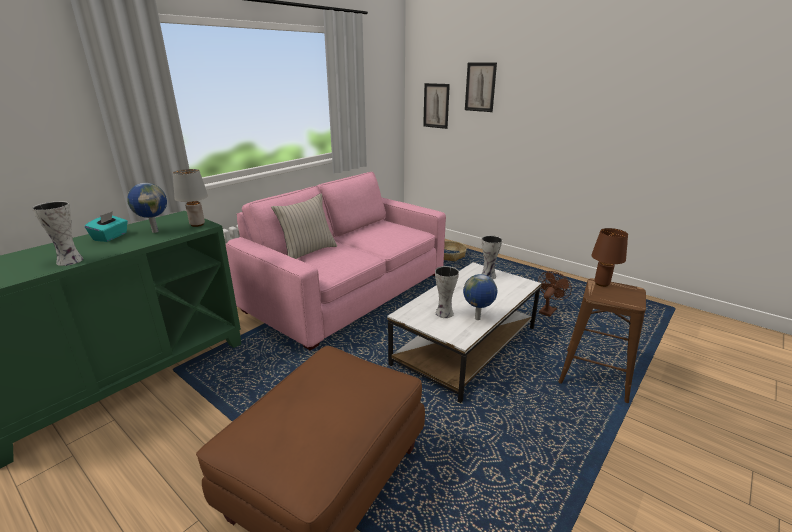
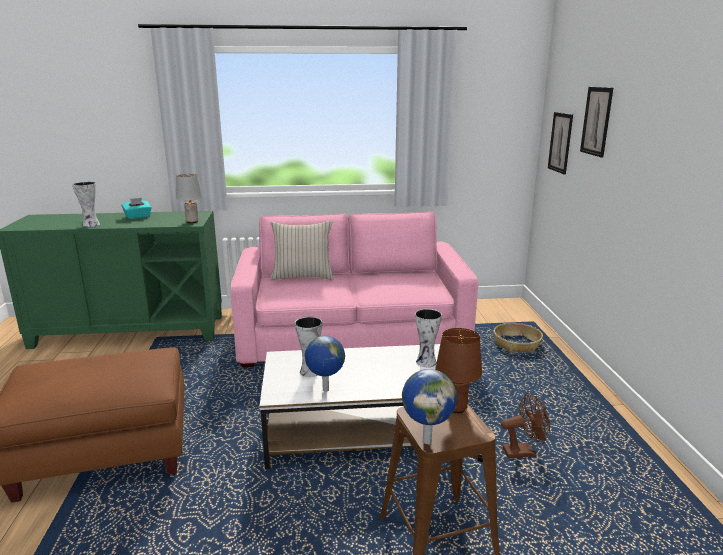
camera: 45 degrees right, 5 degrees down
(155, 231) = (163, 220): globe -> globe (427, 440)

